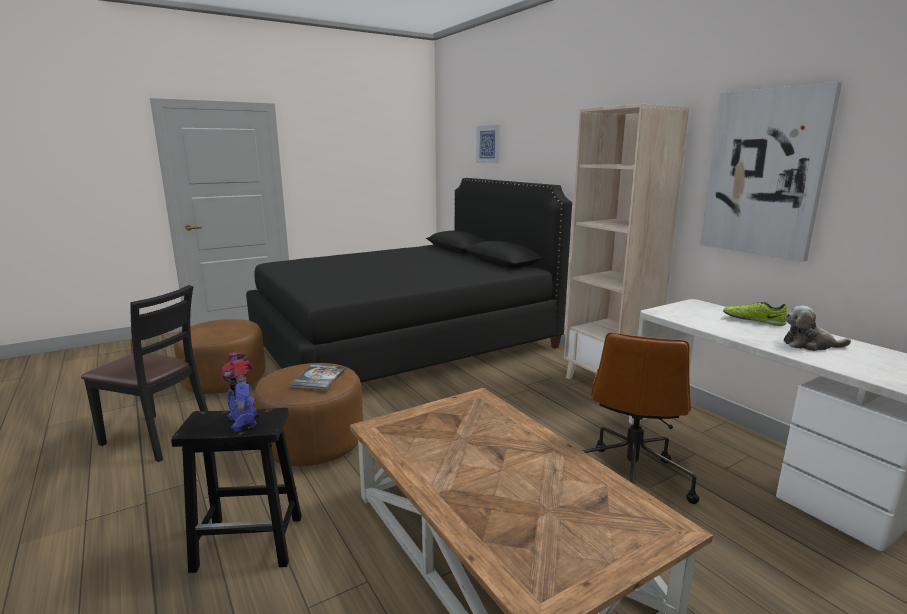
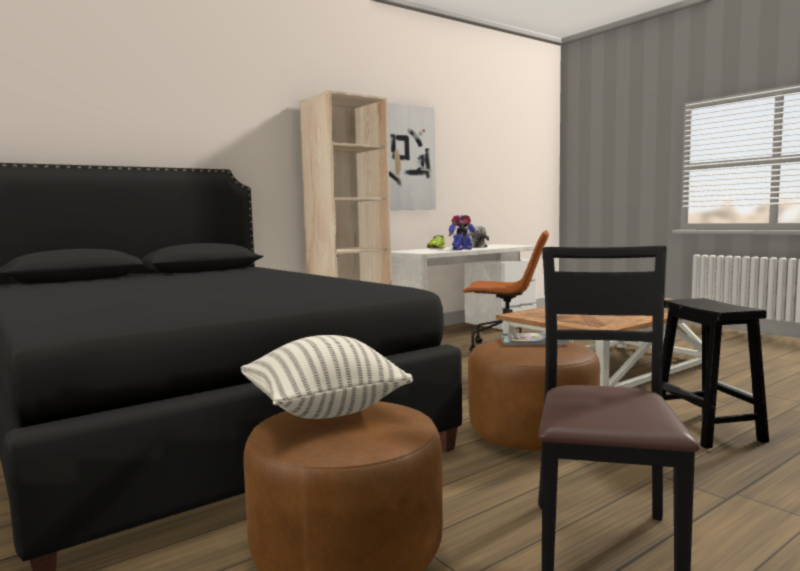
camera: 95 degrees left, 10 degrees down
(231, 324) = (324, 410): none -> pillow
(243, 421) = (704, 303): toy robot -> toy robot (461, 249)
(488, 144) = (47, 109): picture -> none

